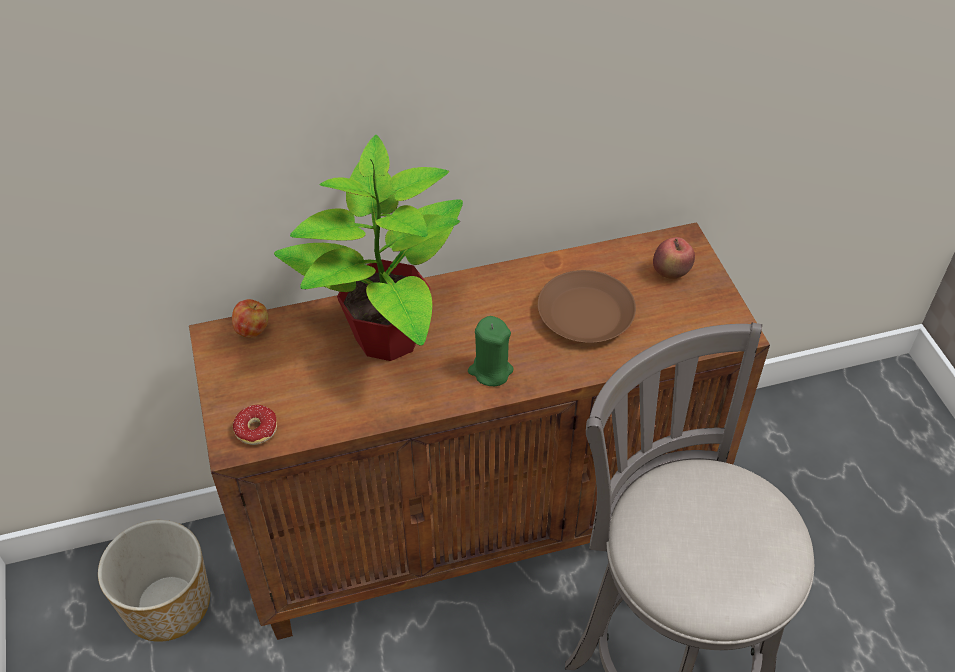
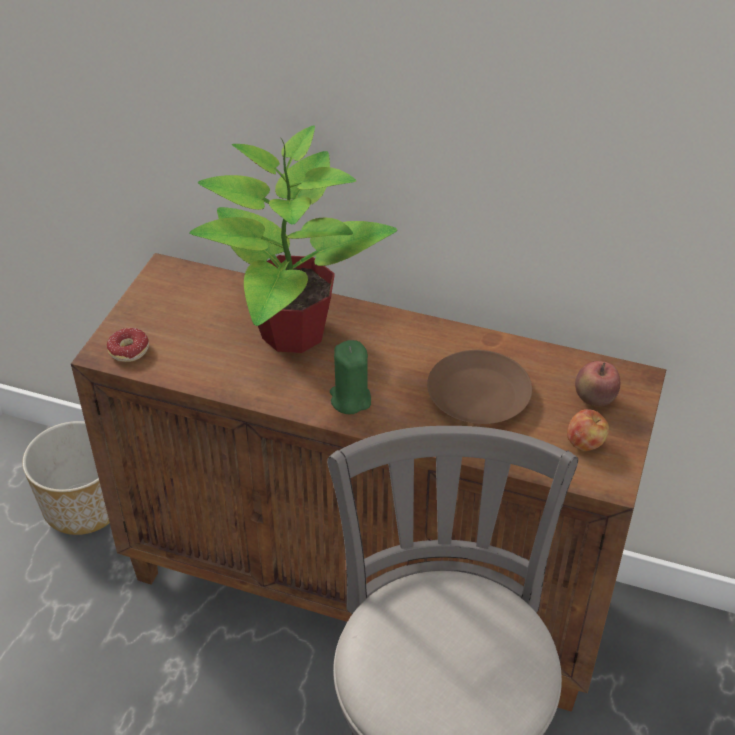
camera: 35 degrees right, 5 degrees down
(252, 330) = (196, 278): apple -> apple (585, 443)

